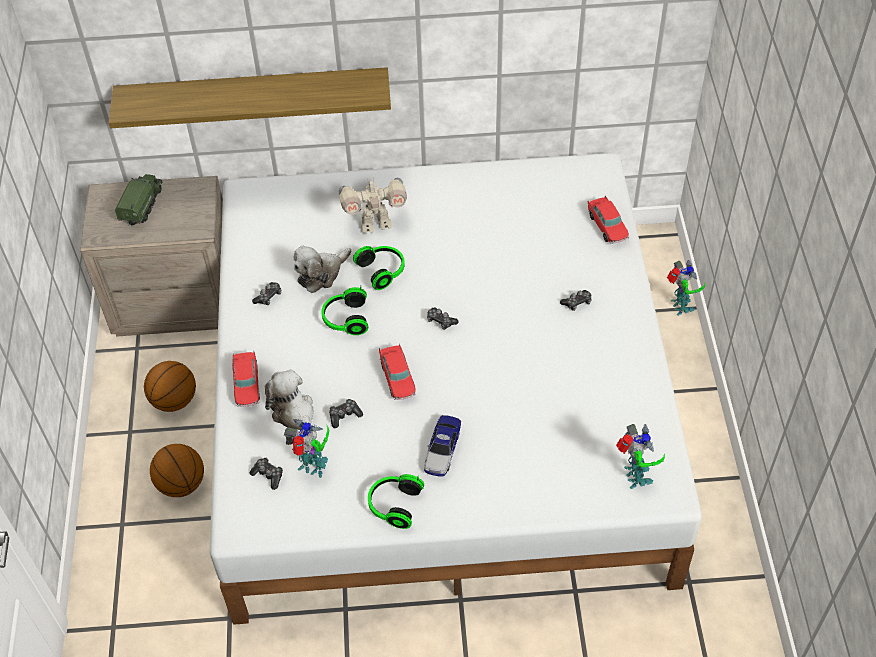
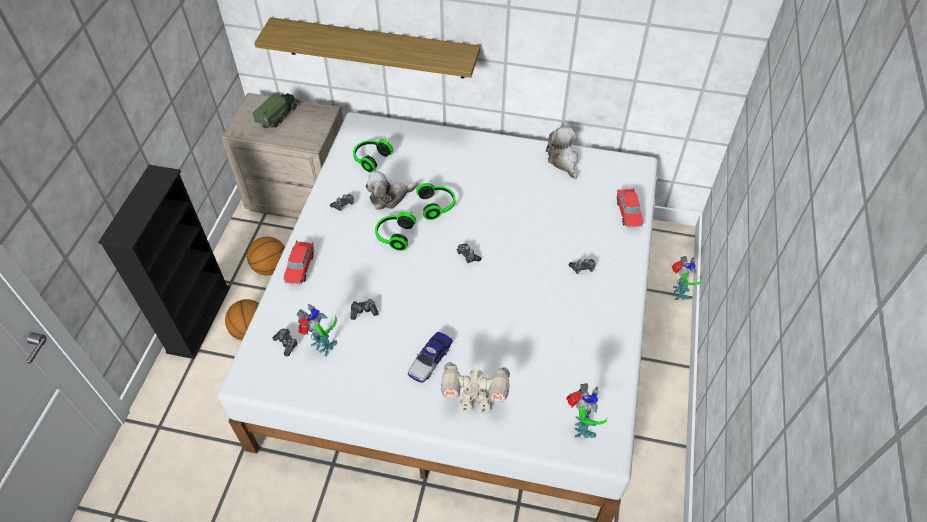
camera: 15 degrees right, 0 degrees up
(107, 487) = (198, 319): none -> black bookcase
(294, 413) = (326, 299): plush toy -> plush toy (563, 161)
(375, 223) = (445, 168): toy robot -> toy robot (474, 402)
(393, 505) = (373, 395): headphones -> headphones (371, 159)
(397, 378) = (416, 292): toy car -> none

